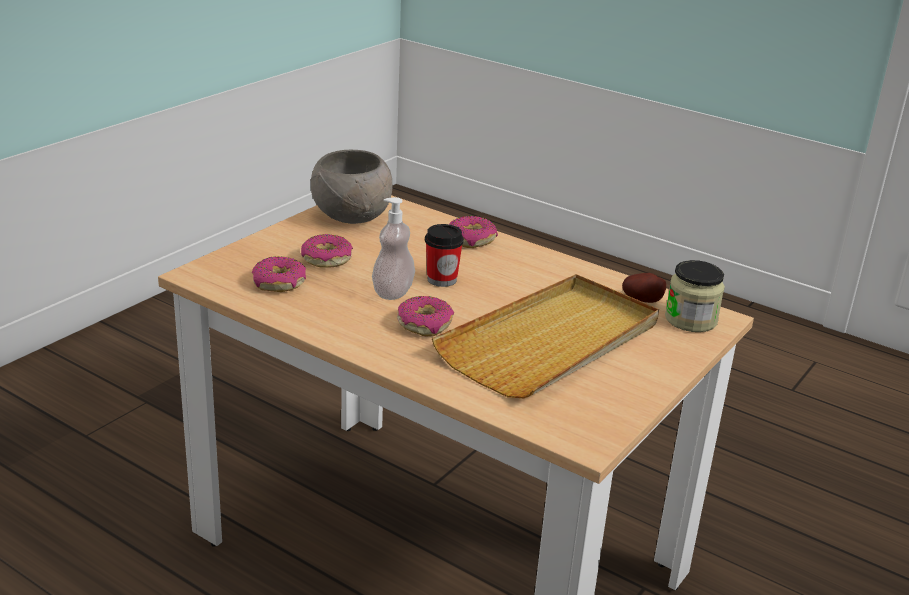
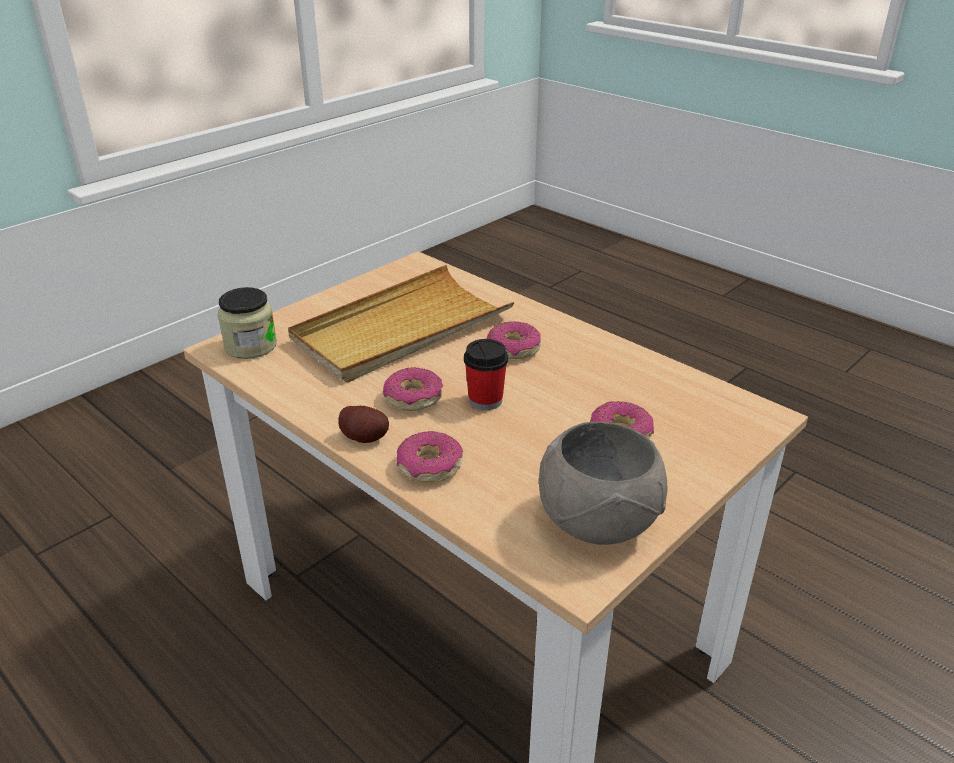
camera: 170 degrees left, 5 degrees up
(279, 283) = (666, 400): donut -> donut (413, 398)
(393, 292) = (542, 385): soap dispenser -> none
(641, 299) = (279, 370): potato -> potato (365, 437)

